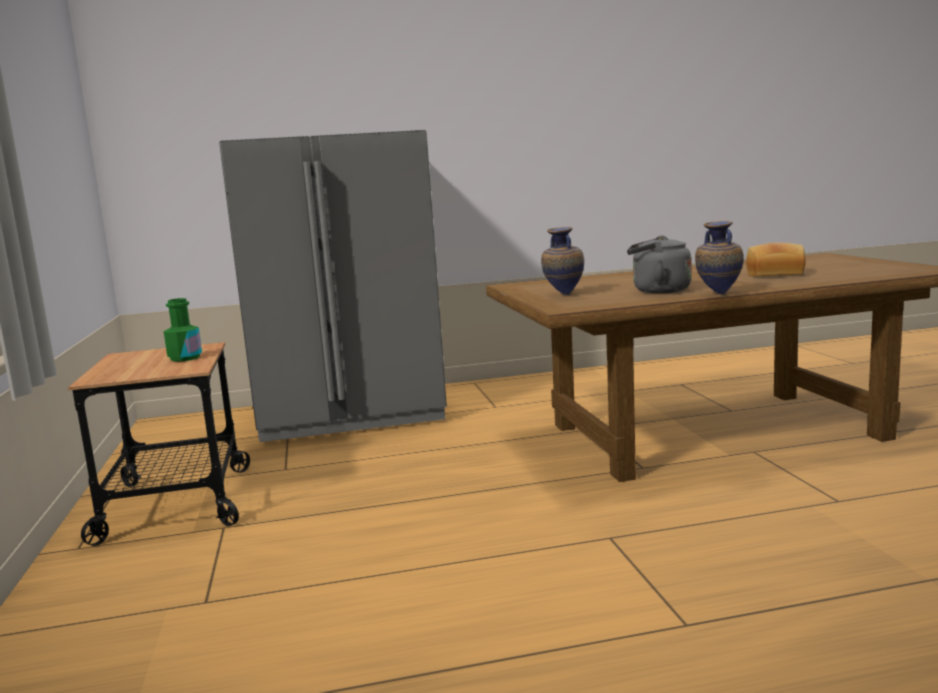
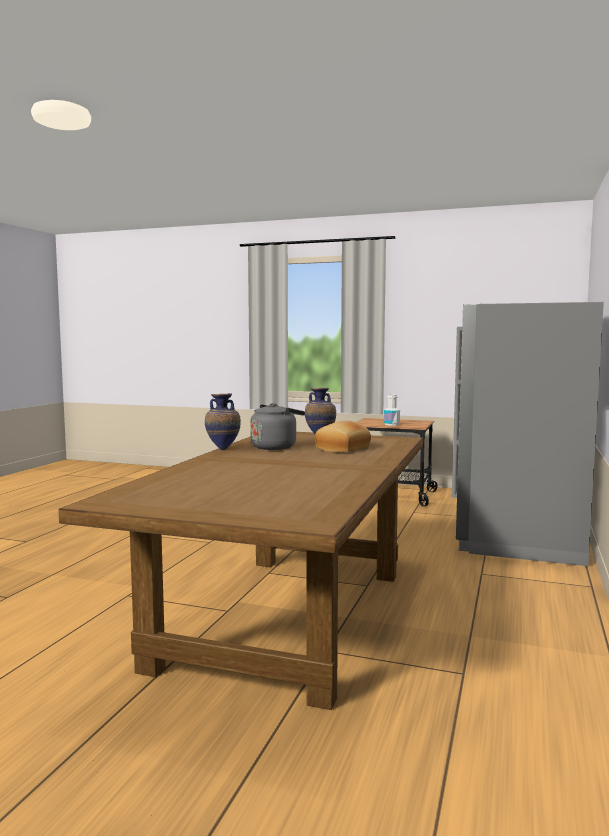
camera: 120 degrees right, 5 degrees down
(185, 358) = (391, 424): green bottle -> white bottle
(774, 274) = (251, 474): bread -> bread (343, 449)

